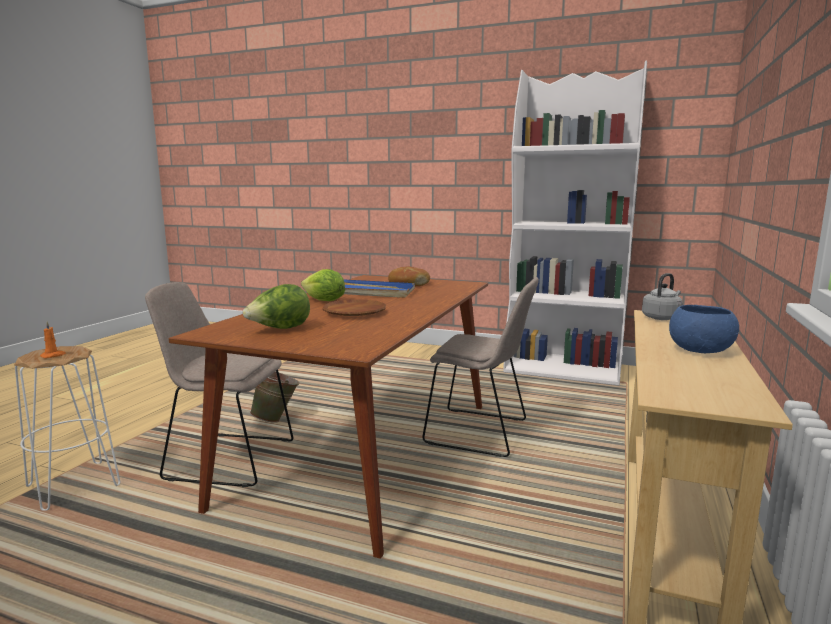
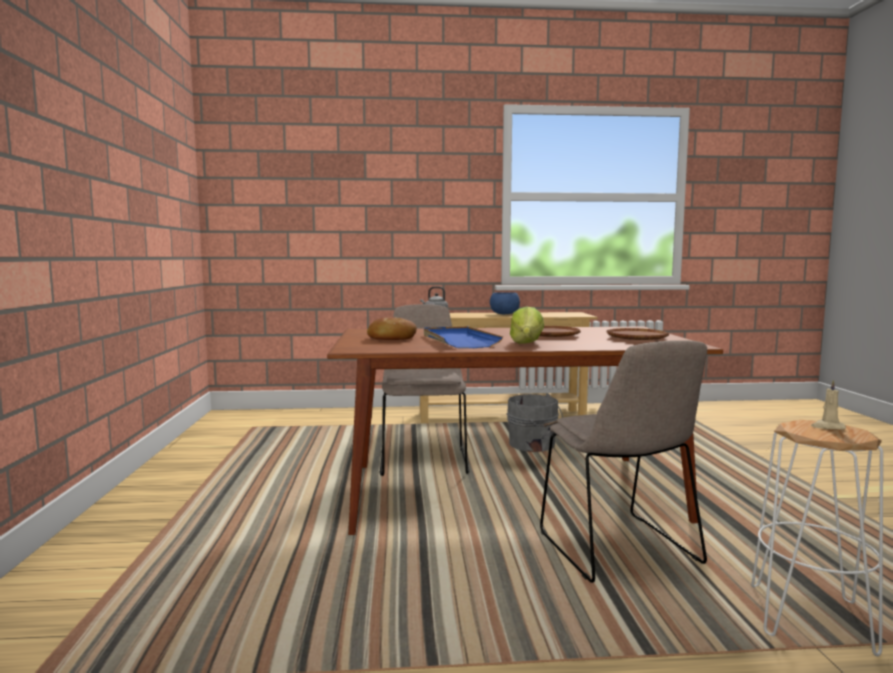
camera: 115 degrees left, 5 degrees down
(53, 355) = (827, 427): orange candle -> beige candle
(276, 419) = (498, 561): green bucket -> none
(279, 329) = (636, 338): lettuce -> brown plate
(489, 506) = (533, 446): none -> grey bucket
(564, 369) = (209, 448): white bookcase -> none

